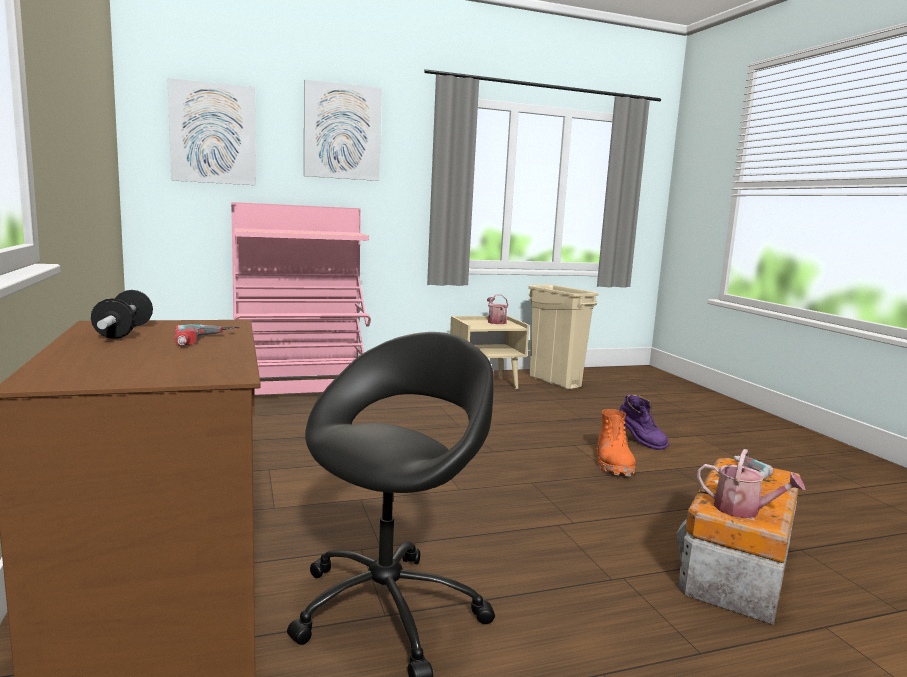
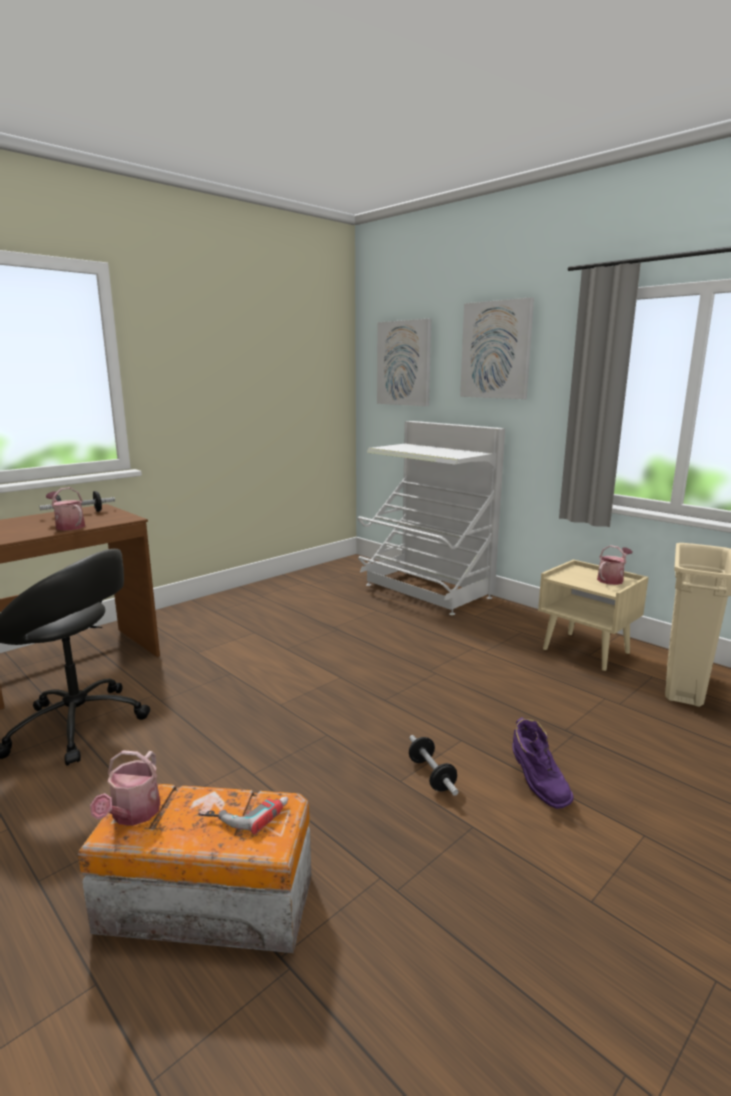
camera: 65 degrees right, 5 degrees up
(209, 340) = (68, 526): power drill -> watering can
(300, 389) = (424, 592): pink shoe rack -> white shoe rack
(613, 464) = (431, 775): orange boot -> dumbbell
(639, 442) = (536, 785): purple boot -> purple boot turned 45 degrees counterclockwise

